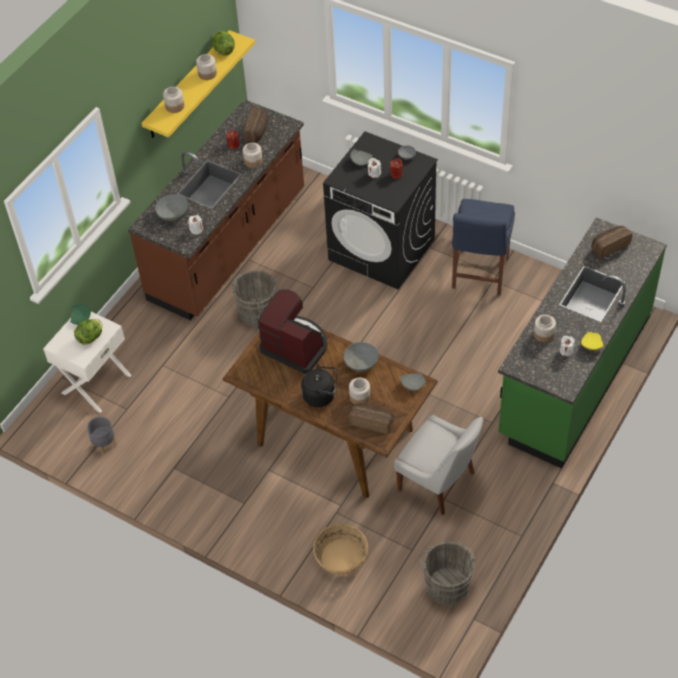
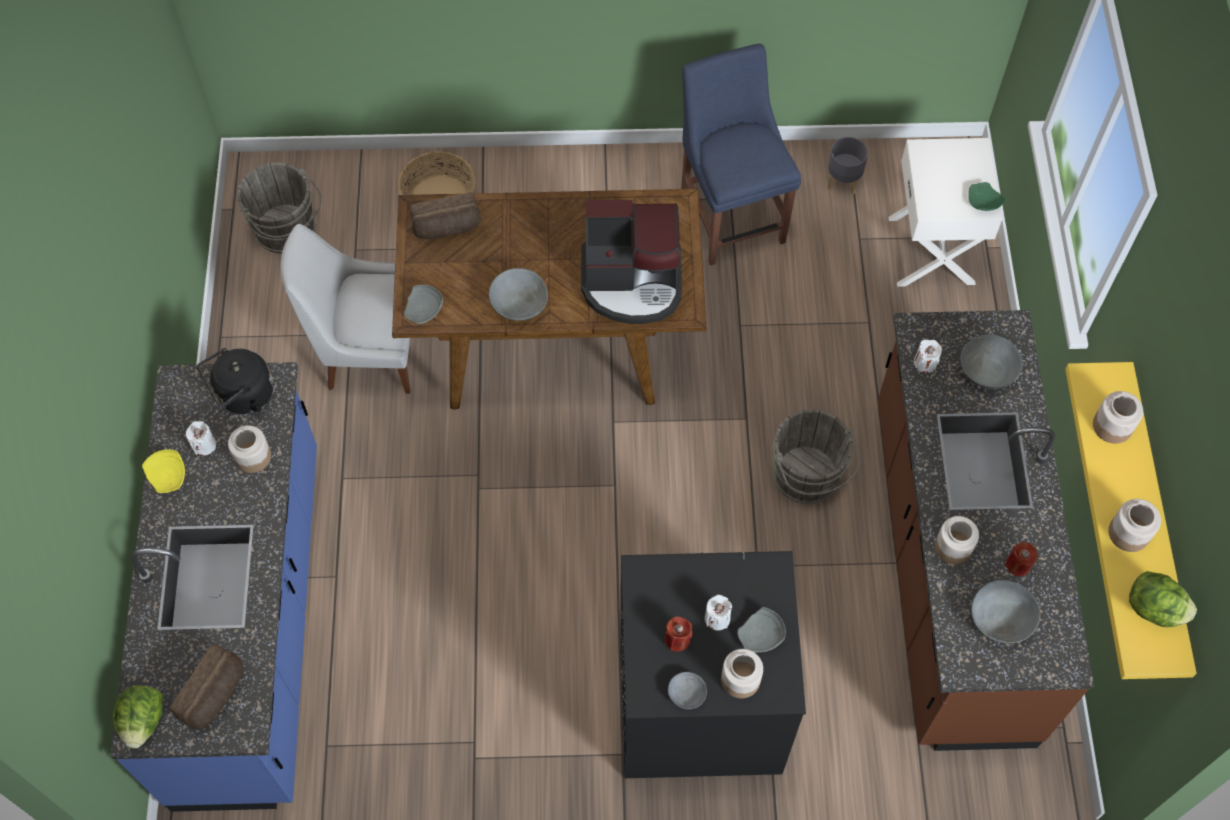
camera: 145 degrees right, 10 degrees up
(91, 337) = (941, 183): lettuce -> lettuce (143, 721)
(258, 132) = (1001, 619): bread -> grey bowl
(321, 395) = (542, 230): black kettle -> black kettle (243, 396)
(359, 397) = (487, 254): jar -> jar (741, 679)
(479, 275) = (504, 741): blue chair -> blue chair (730, 215)
(574, 375) = (253, 624): green counter -> blue counter

